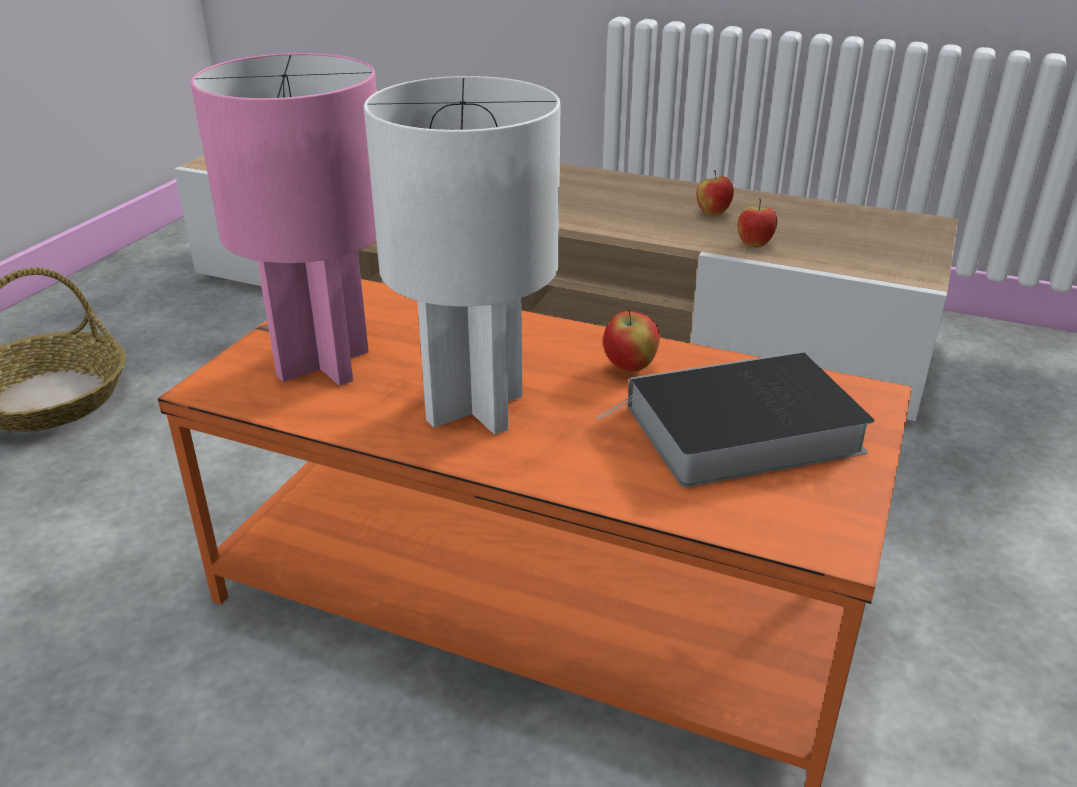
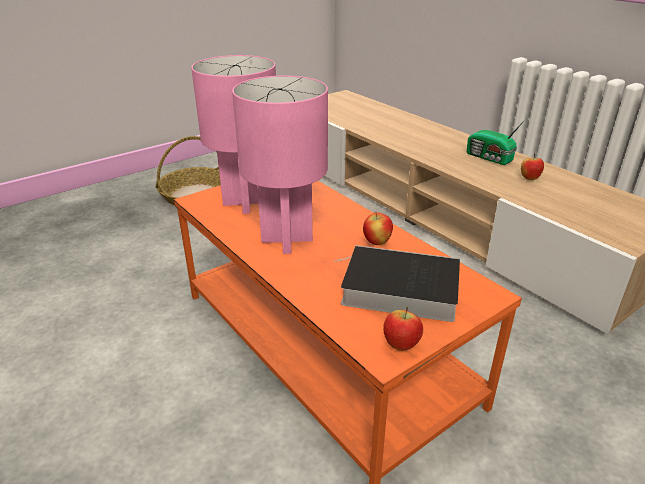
camera: 30 degrees right, 0 degrees up
(474, 409) = (286, 240): white table lamp -> pink table lamp
(627, 194) = (489, 158): none -> radio
(754, 245) = (536, 201): apple -> apple (401, 345)

